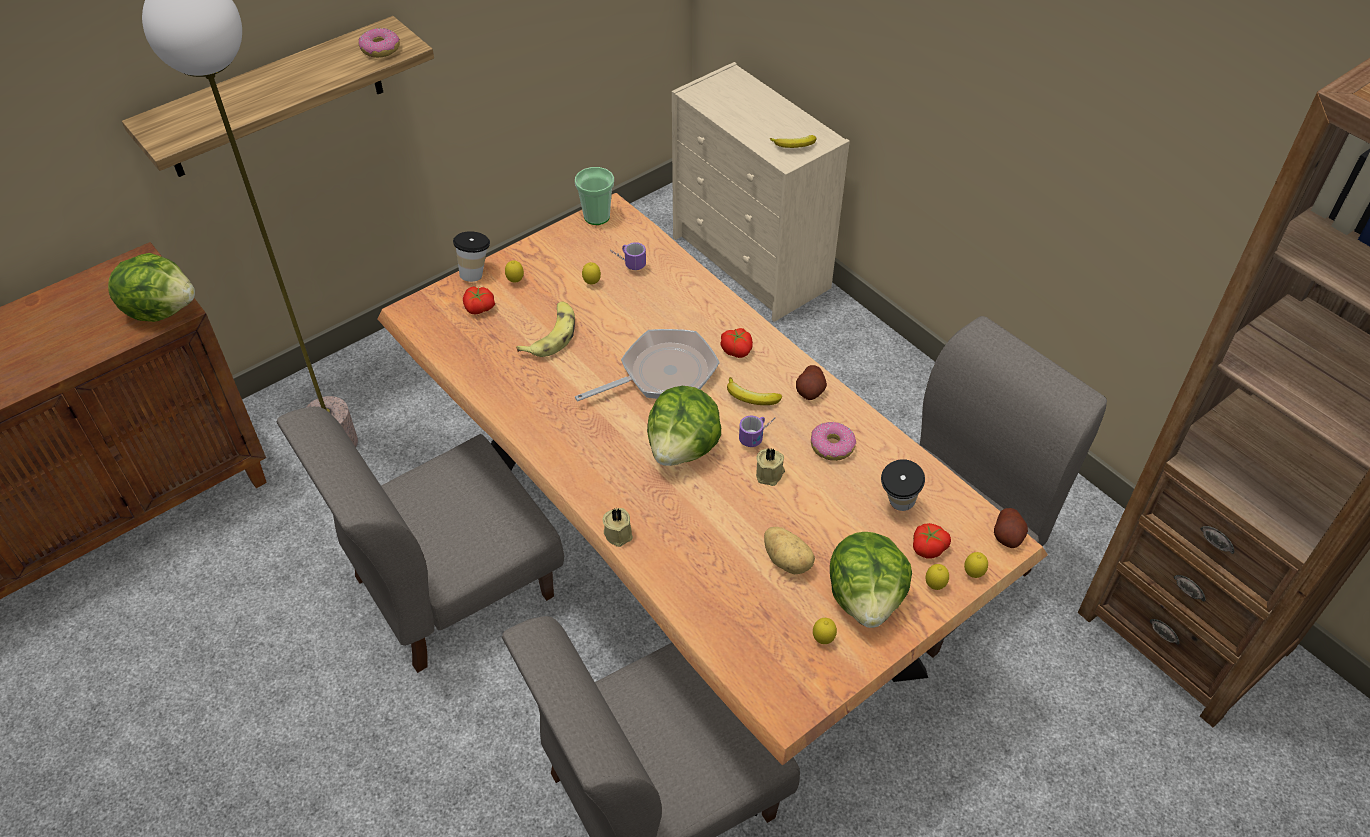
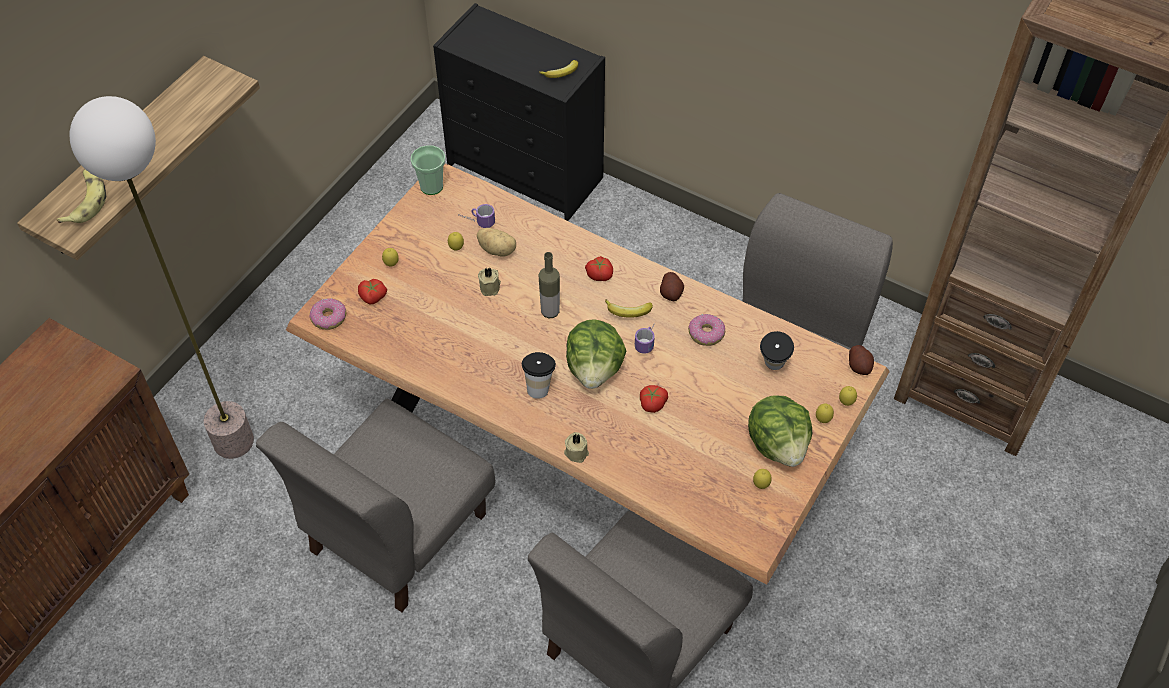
camera: 20 degrees left, 5 degrees up
(161, 309) = (98, 377): lettuce -> none
(380, 49) = (212, 93): donut -> donut (329, 318)
(476, 273) = (354, 266): cup -> cup (539, 386)
(551, 335) = (445, 304): banana -> banana (86, 201)
(662, 374) = (550, 312): frying pan -> bottle
(752, 263) = (527, 172): beige dresser -> black dresser
(770, 474) = (669, 370): beige candle -> beige candle (490, 287)
(788, 560) = (711, 433): potato -> potato (497, 249)
(927, 547) = (806, 392): tomato -> tomato (652, 403)

